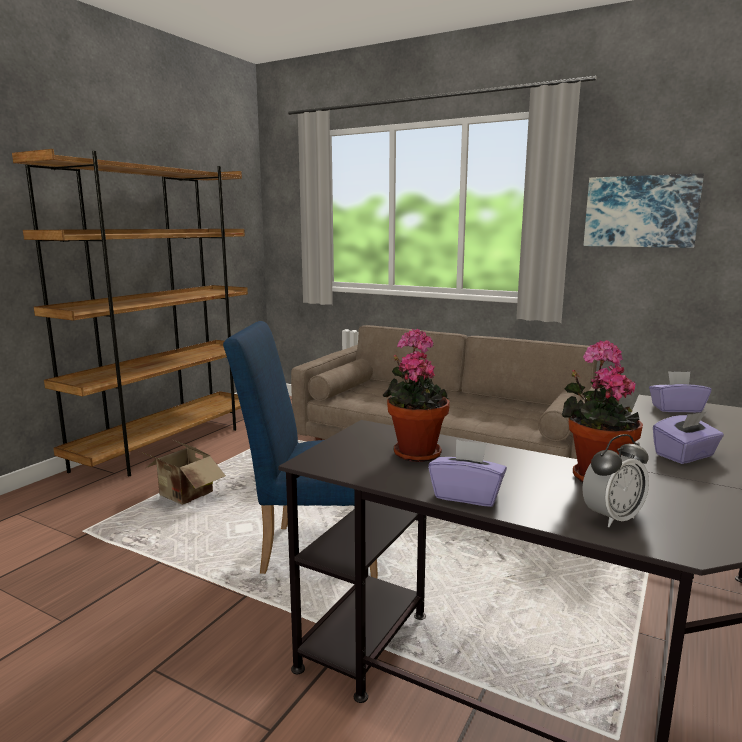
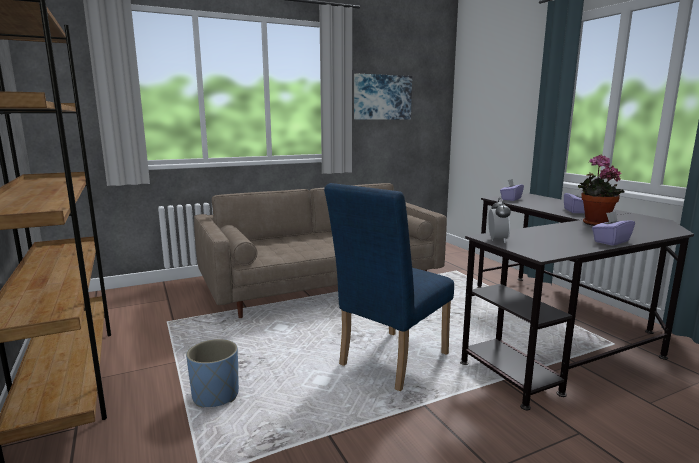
camera: 55 degrees left, 0 degrees up
(183, 496) = (216, 395): cardboard box -> blue planter
(414, 452) = (539, 237): potted plant -> none
(612, 518) = (644, 231): alarm clock -> alarm clock (497, 240)

